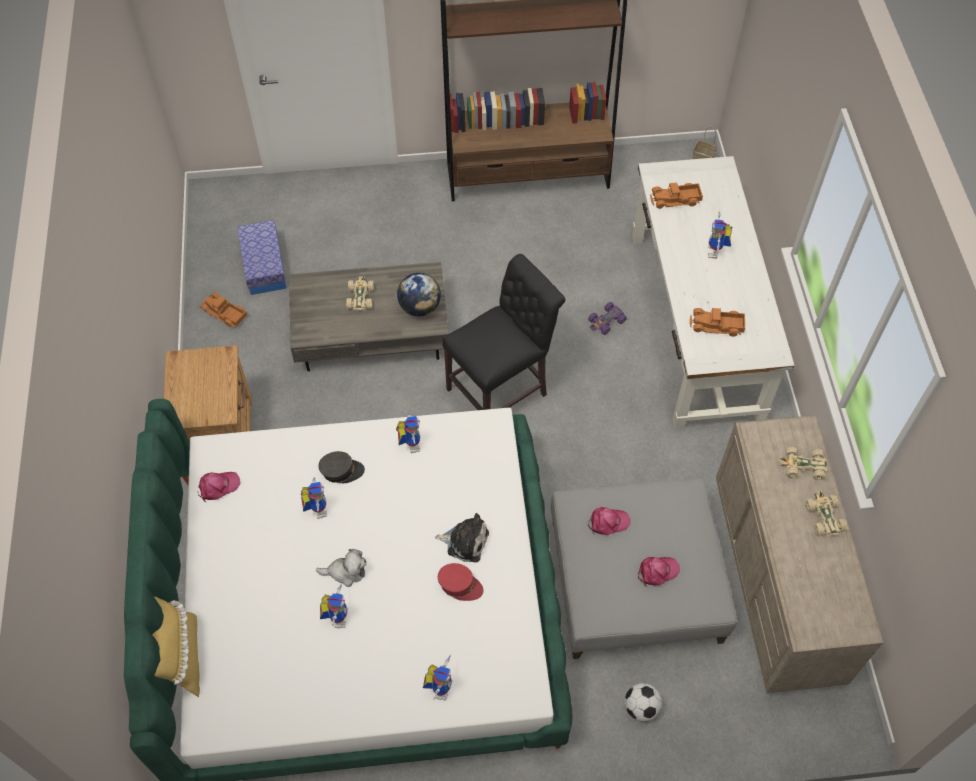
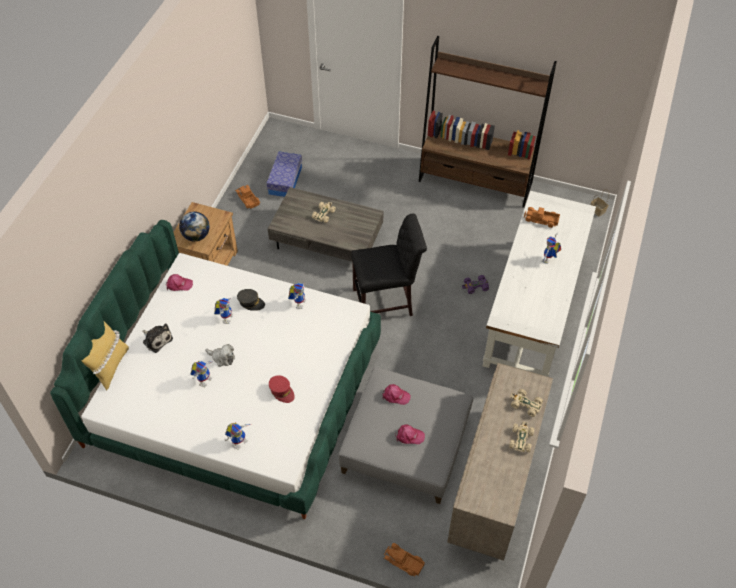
camera: 25 degrees right, 5 degrees down
(420, 307) = (355, 232): globe -> globe (196, 236)
(465, 541) = (299, 368): plush toy -> plush toy (157, 339)
(641, 707) = (366, 518): football -> none
(717, 326) = (522, 303): toy truck -> toy truck (403, 562)

